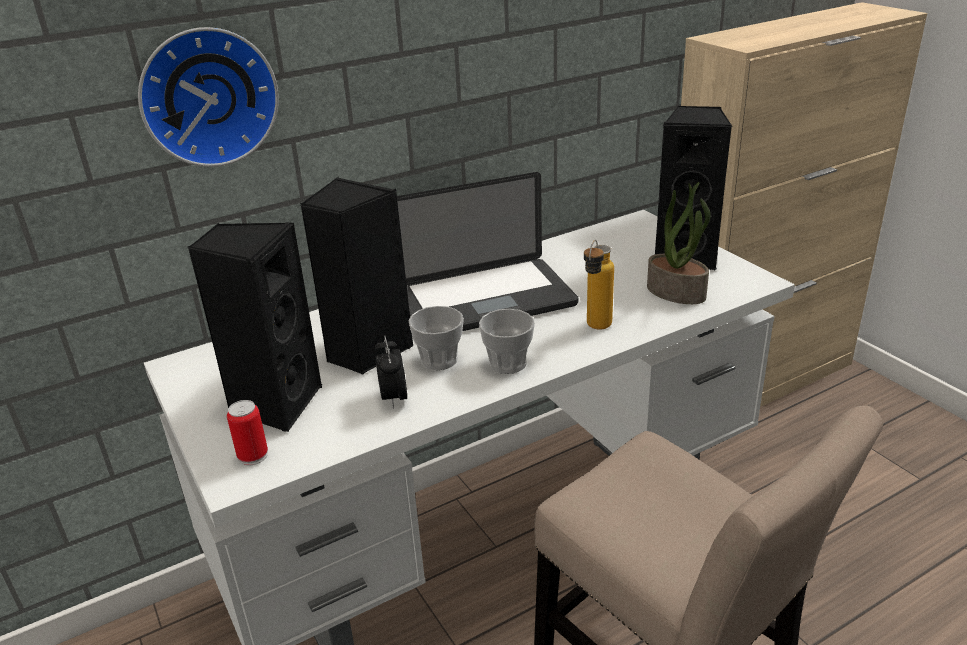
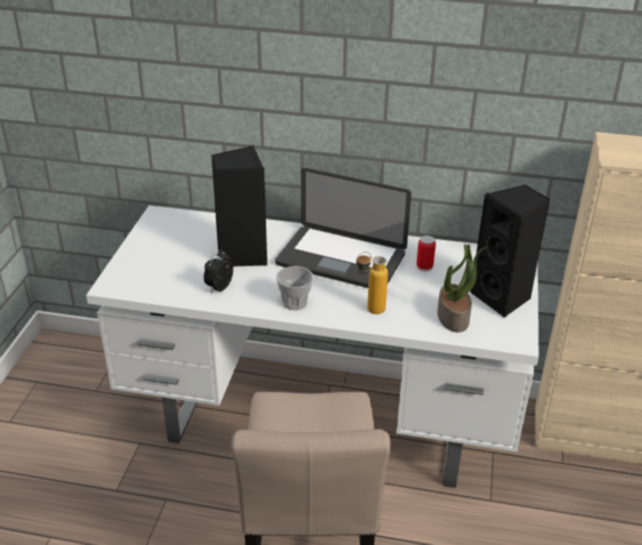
camera: 40 degrees right, 5 degrees up
(208, 96) = (210, 71): wall clock -> none
(253, 456) = (130, 279): can -> can (424, 267)
(275, 404) = (169, 259): black speaker -> none
(439, 360) = (267, 280): cup -> none

